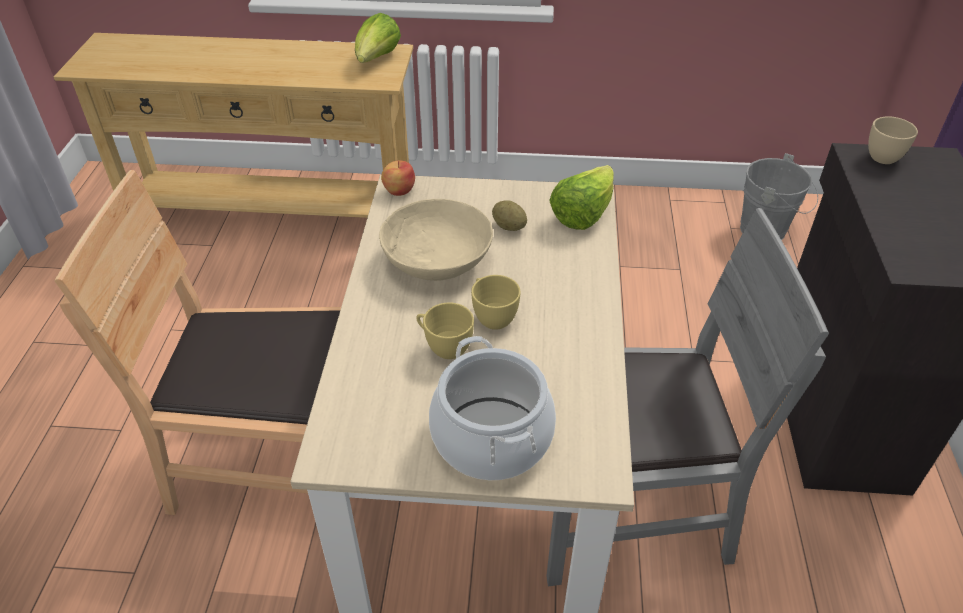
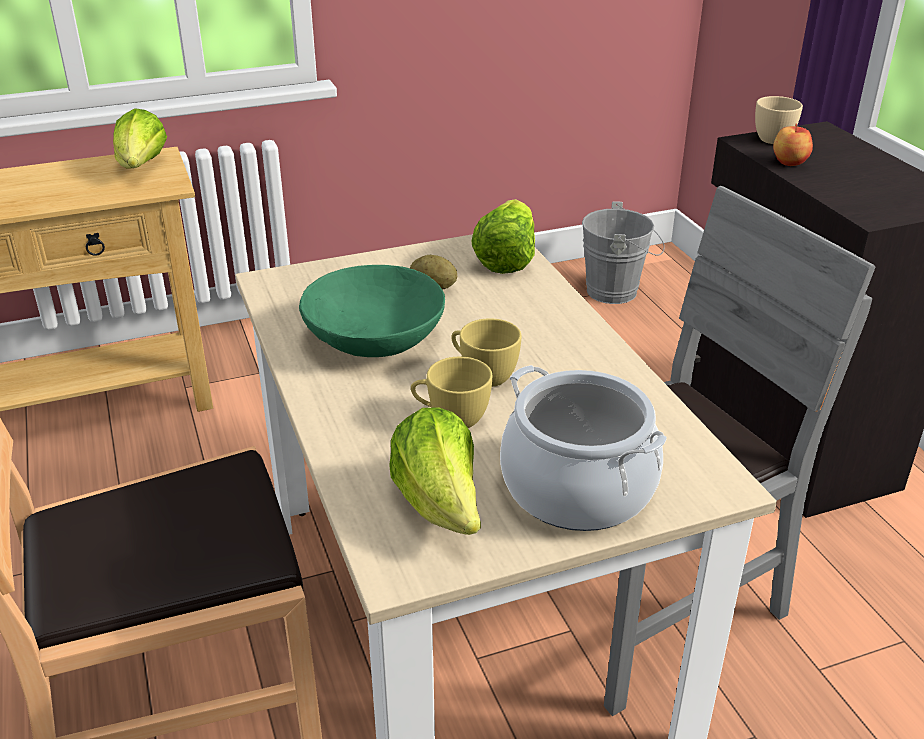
camera: 25 degrees left, 10 degrees down
(389, 416) = (441, 505): none -> lettuce
(399, 190) = (273, 283): apple -> apple (788, 162)
(437, 260) = (375, 339): beige bowl -> green bowl

